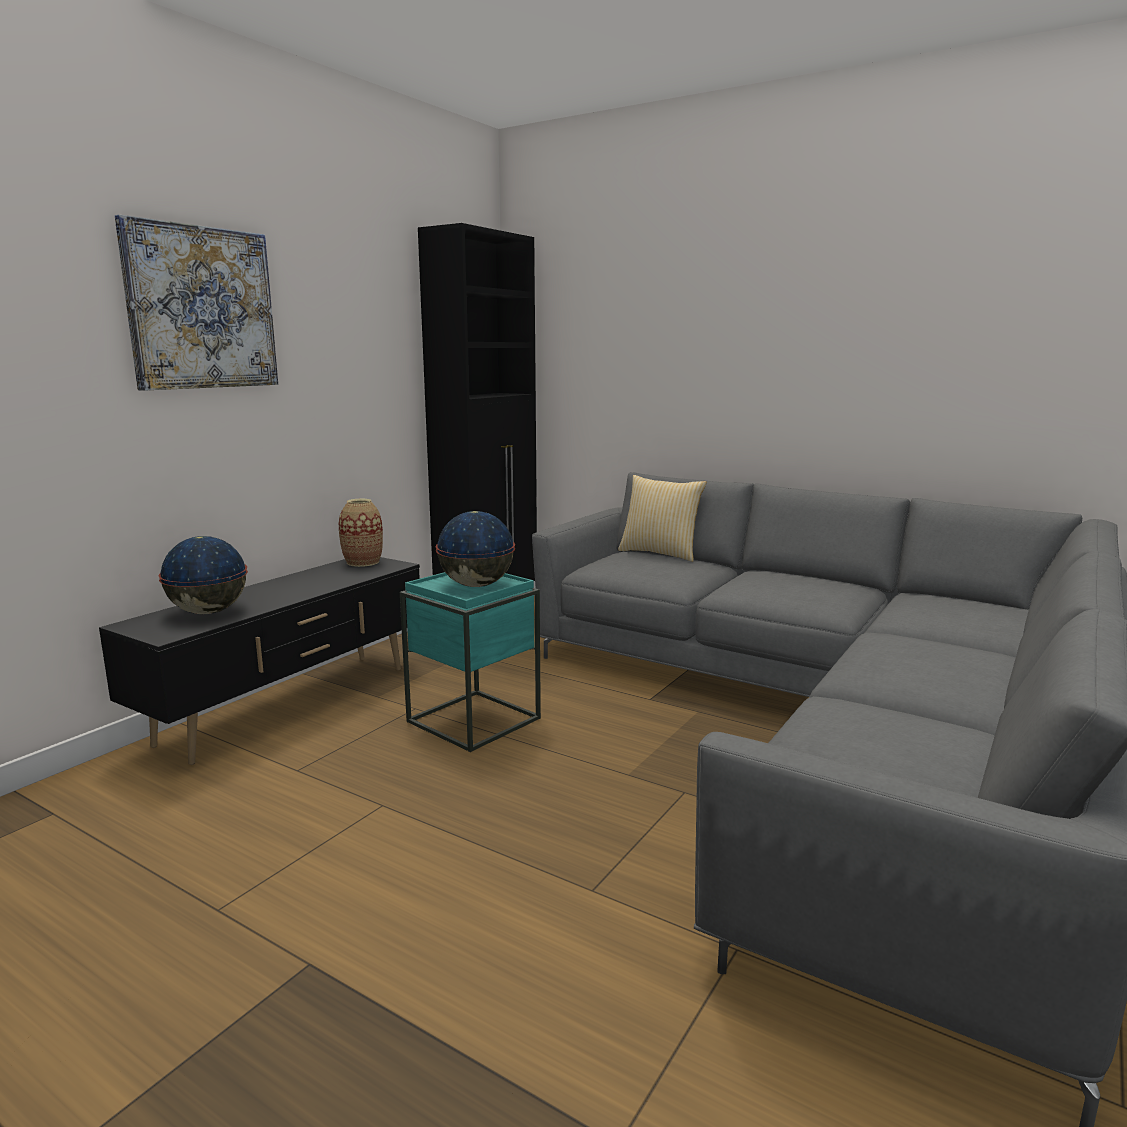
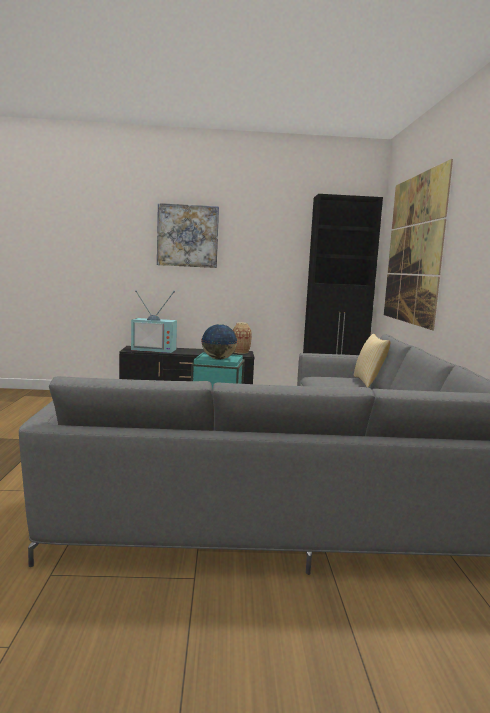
camera: 55 degrees right, 5 degrees down
(208, 612) = (155, 349): globe -> television
(652, 332) = (413, 249): none -> picture

